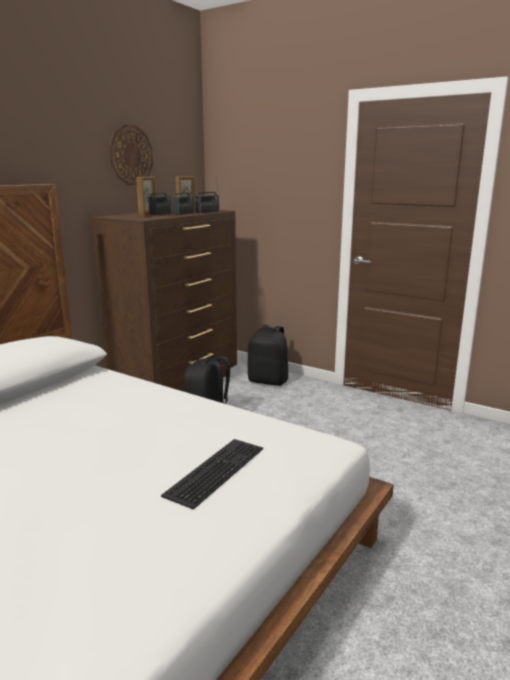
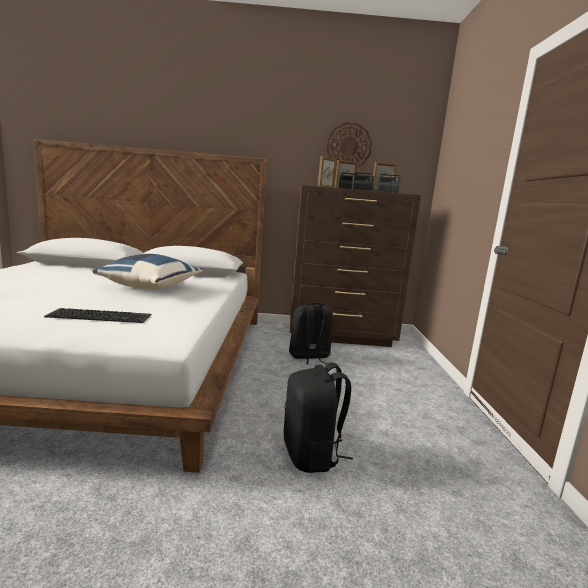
camera: 55 degrees right, 5 degrees down
(93, 423) = (150, 287): none -> blue pillow
(268, 381) = (407, 363): black backpack -> black backpack (311, 455)

